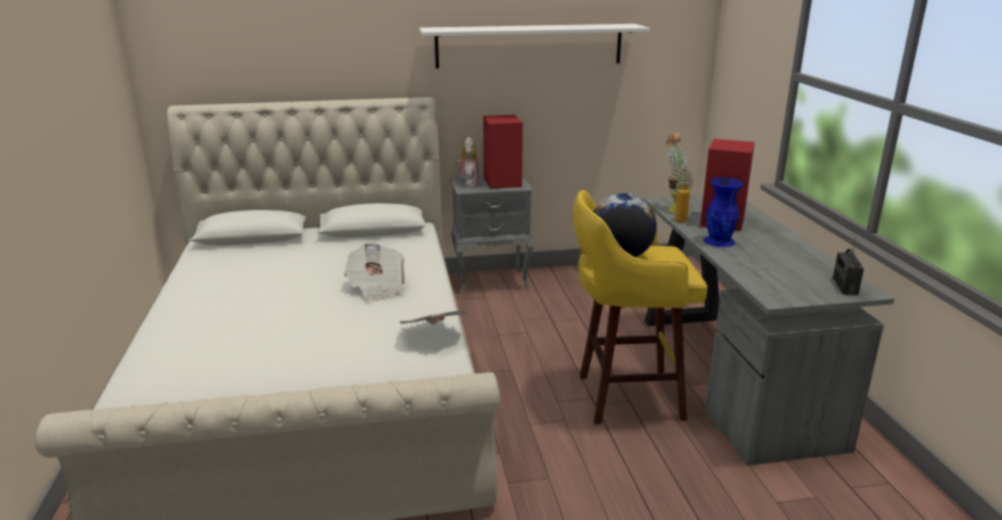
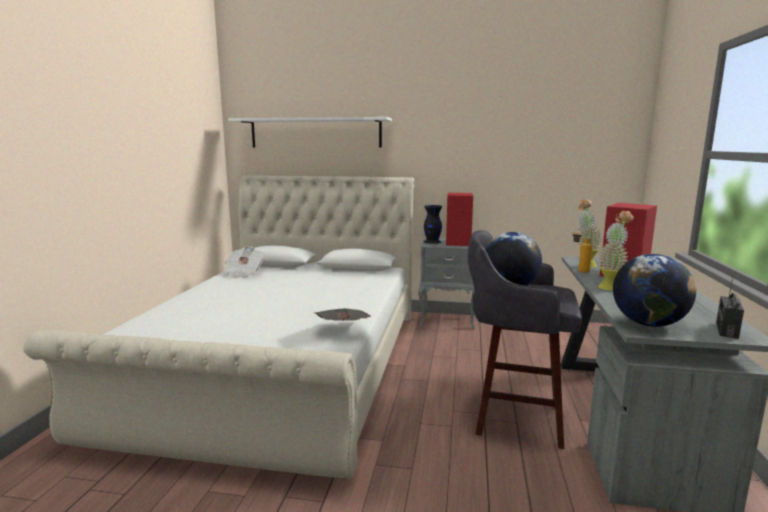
camera: 20 degrees right, 10 degrees down
(376, 288) = (329, 298): newspaper -> newspaper (244, 273)
(468, 184) = (432, 242): plush toy -> black vase
(529, 45) = (488, 143): white shelf -> white shelf (315, 133)
(624, 397) = (513, 419): yellow stool -> grey stool
(719, 241) = (611, 286): blue vase -> potted plant
(778, 289) = (648, 324): none -> globe

